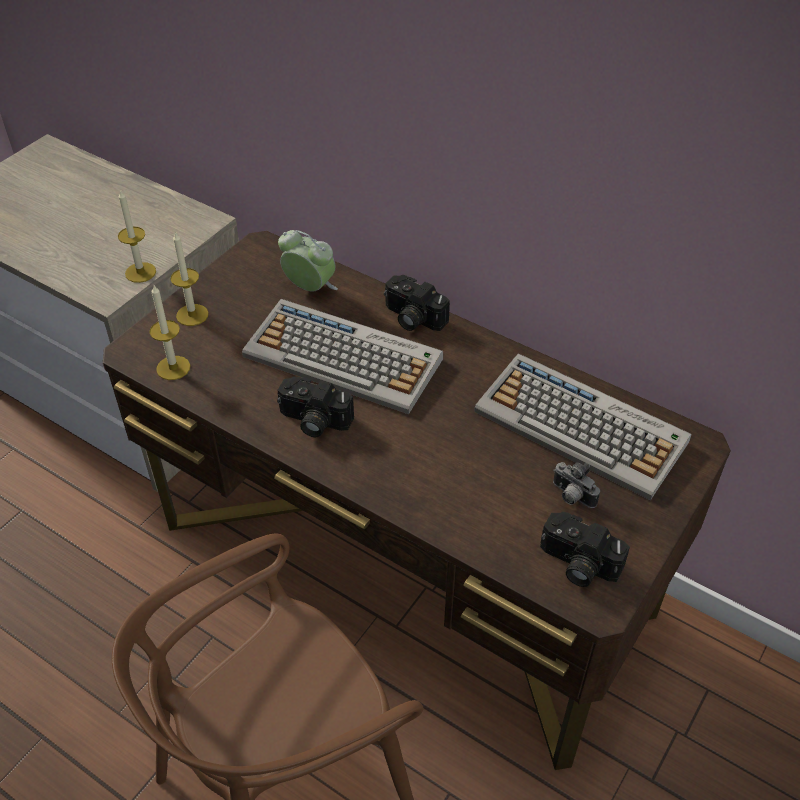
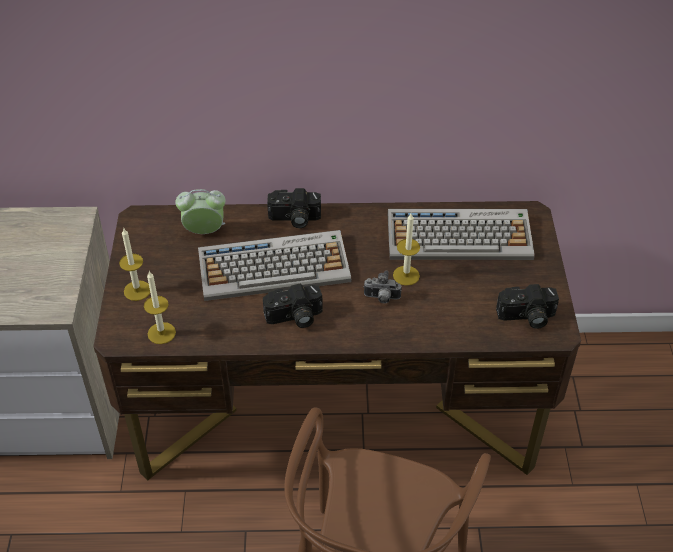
camera: 35 degrees left, 0 degrees up
(140, 272) = (64, 279): candle -> candle (406, 275)
(571, 496) = (490, 281): camera -> camera (381, 298)

